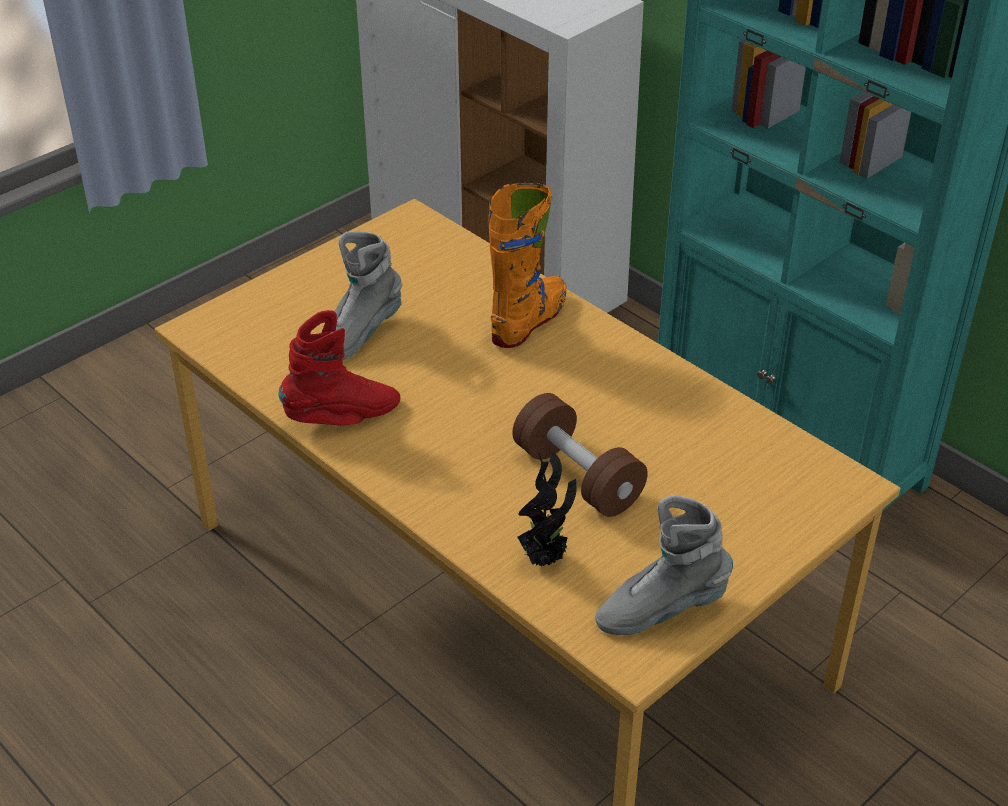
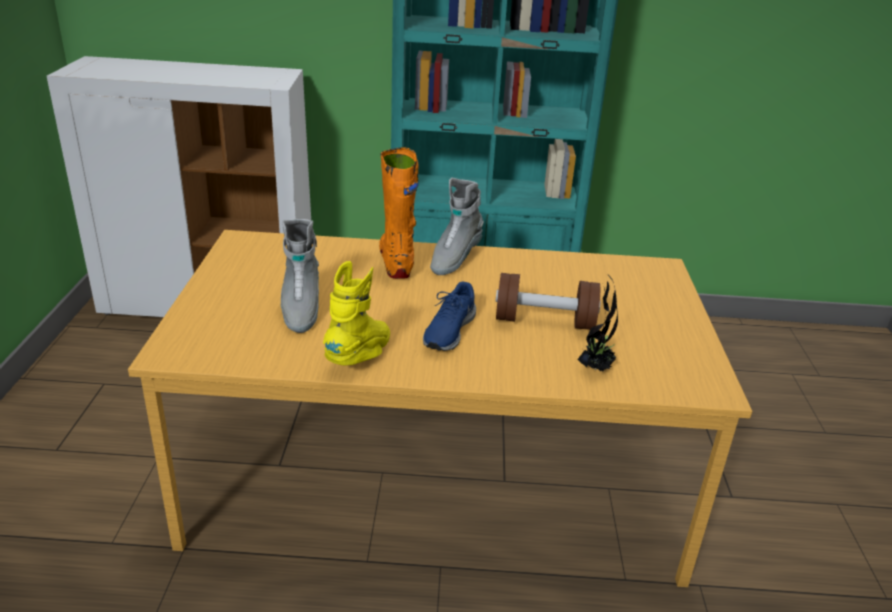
camera: 45 degrees left, 10 degrees down
(343, 417) = (361, 356): red boot -> yellow boot
(461, 434) = (448, 331): none -> blue shoe
(661, 610) = (686, 360): grey boot -> grey boot (454, 259)

